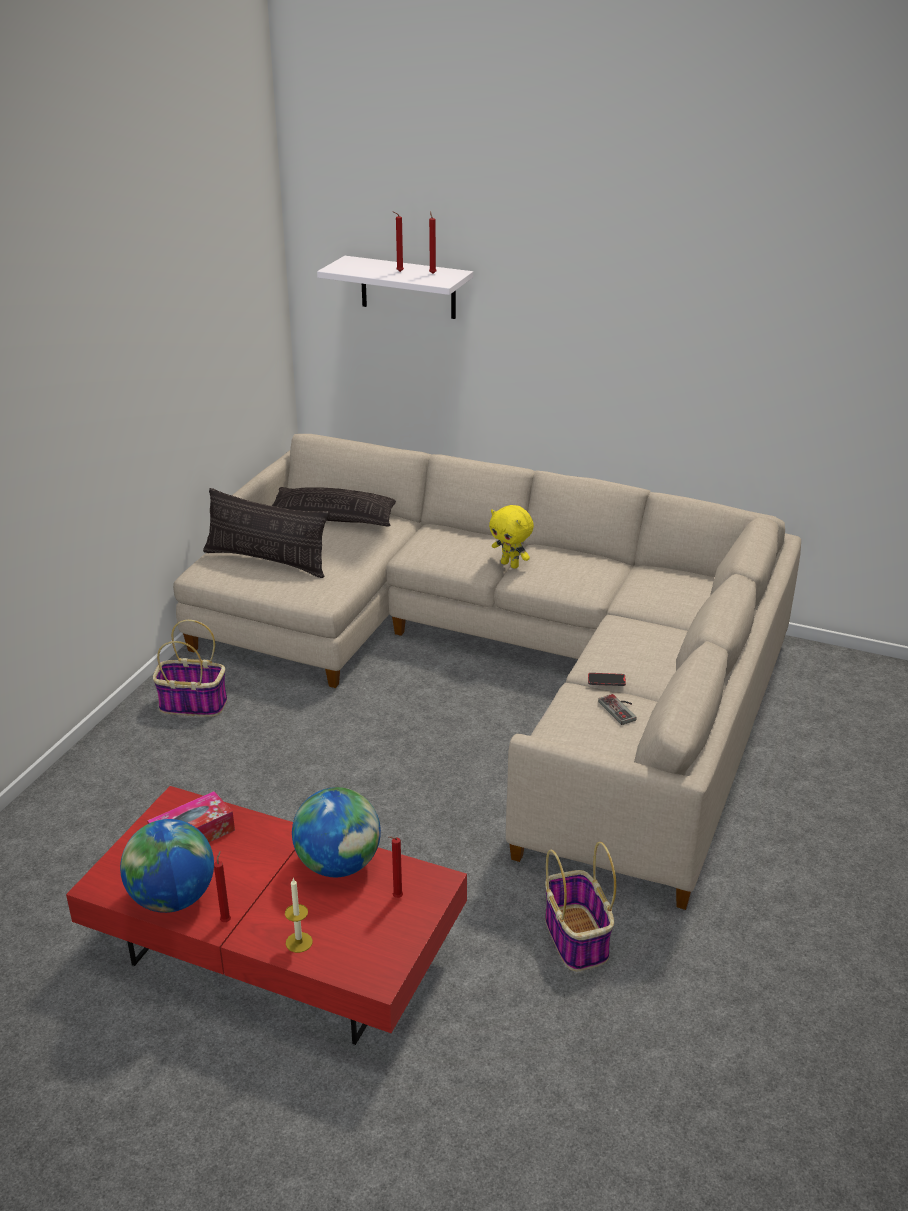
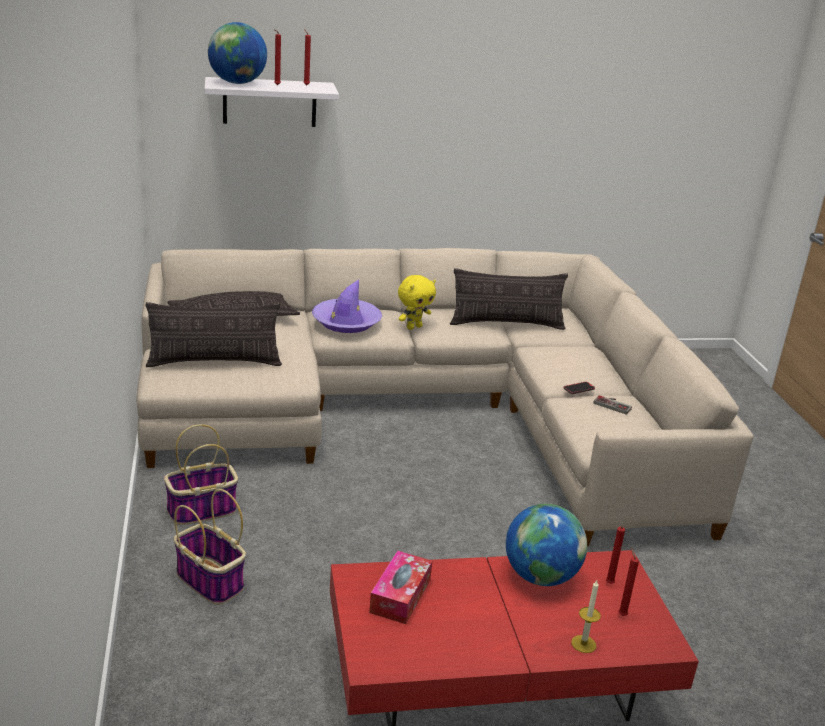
camera: 35 degrees left, 5 degrees down
(172, 899) = (447, 652): globe -> globe (237, 83)
(226, 920) = (510, 650): red candle -> red candle (621, 614)
(439, 544) = (346, 322): none -> purple hat
(510, 565) = (414, 327): yellow plush toy -> yellow plush toy turned 45 degrees counterclockwise
(577, 939) = (682, 583): basket -> basket (211, 581)
(619, 583) = (506, 324): none -> pillow

